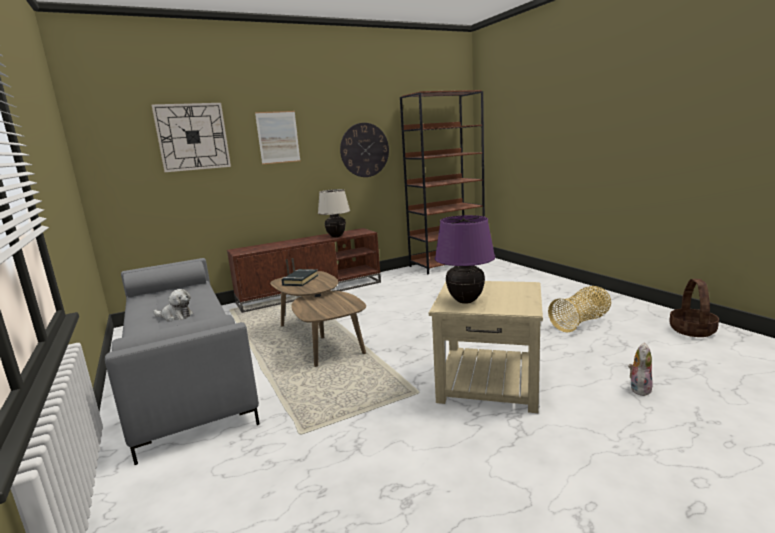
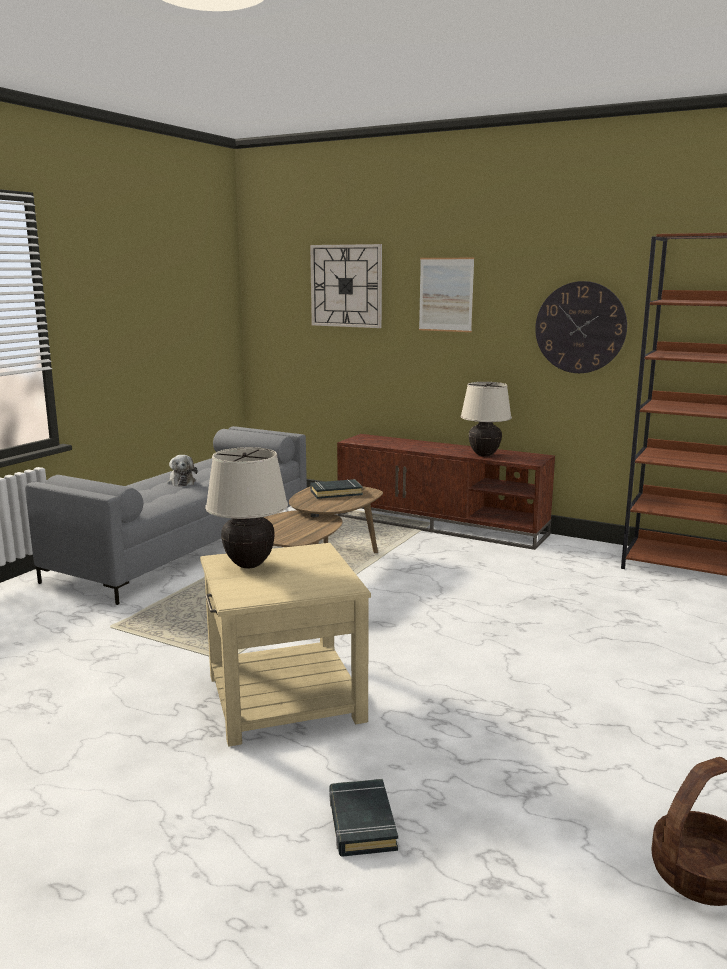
camera: 55 degrees right, 0 degrees up
(465, 301) = (248, 565): purple table lamp -> beige table lamp
(581, 322) = (579, 736): basket -> none
(639, 388) = (361, 823): plush toy -> black book

